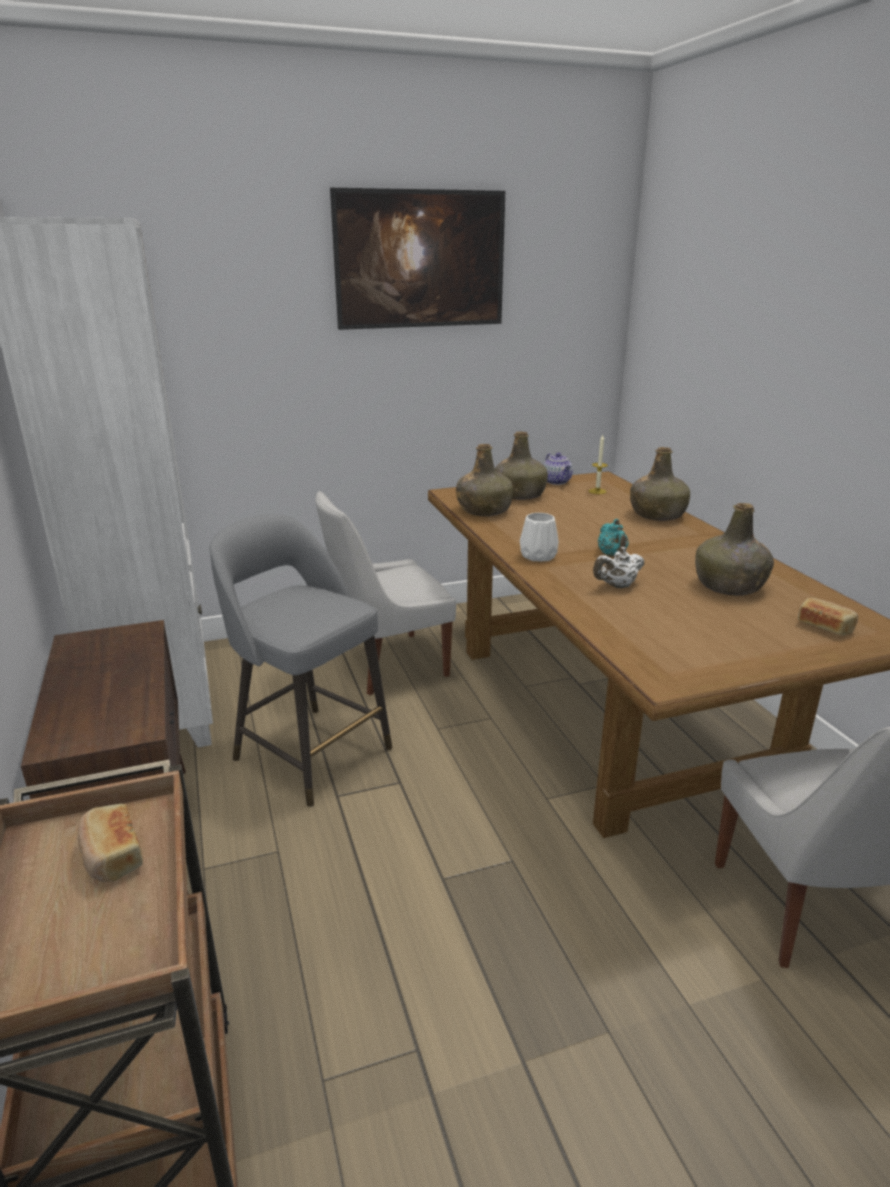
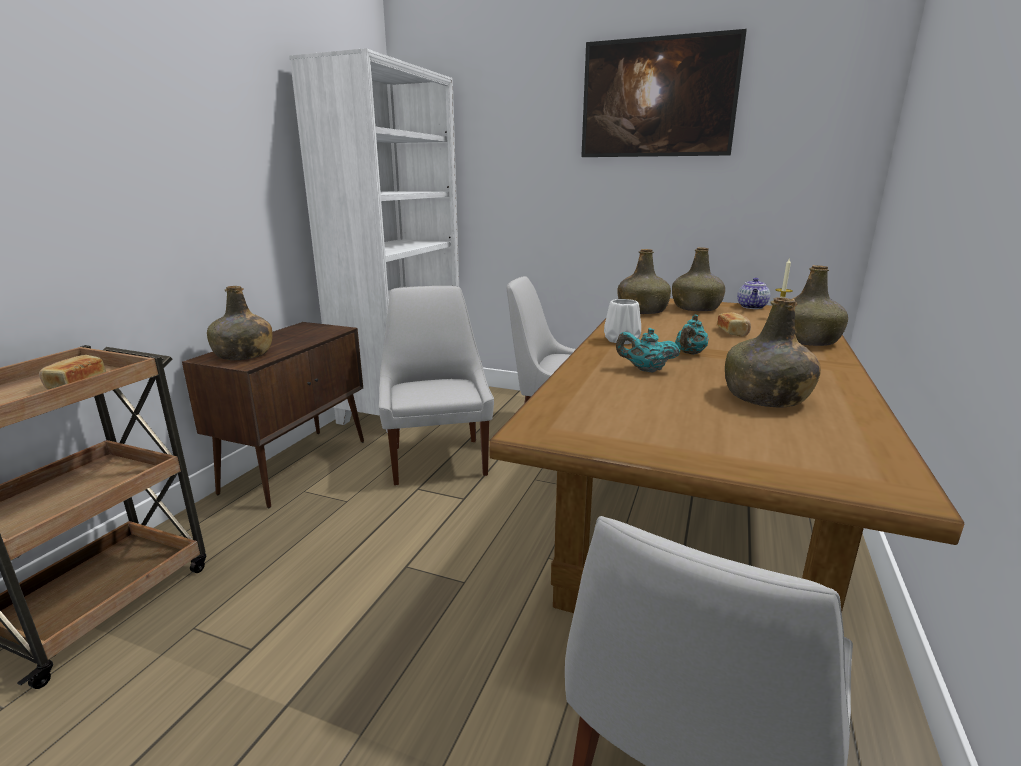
camera: 40 degrees right, 5 degrees down
(99, 718) = (243, 355): none -> green bottle
(309, 752) = (438, 459): grey stool -> white chair
(617, 586) = (645, 370): white teapot -> turquoise teapot
(825, 626) = (812, 453): bread -> bread (733, 332)

